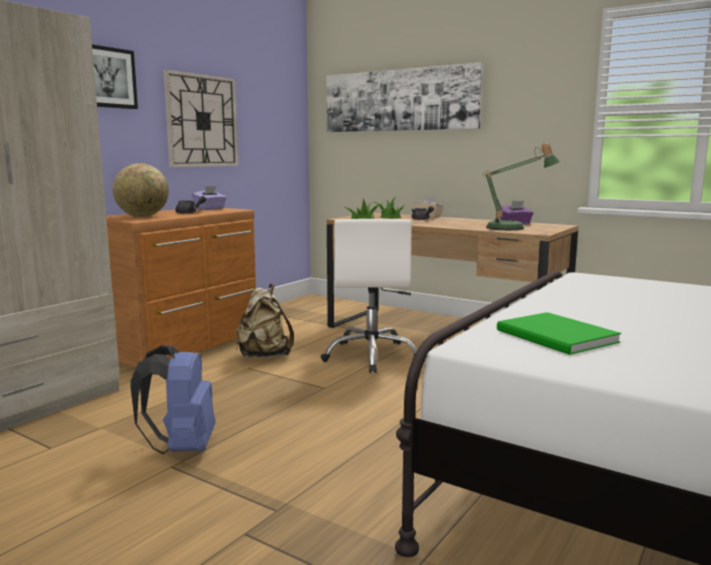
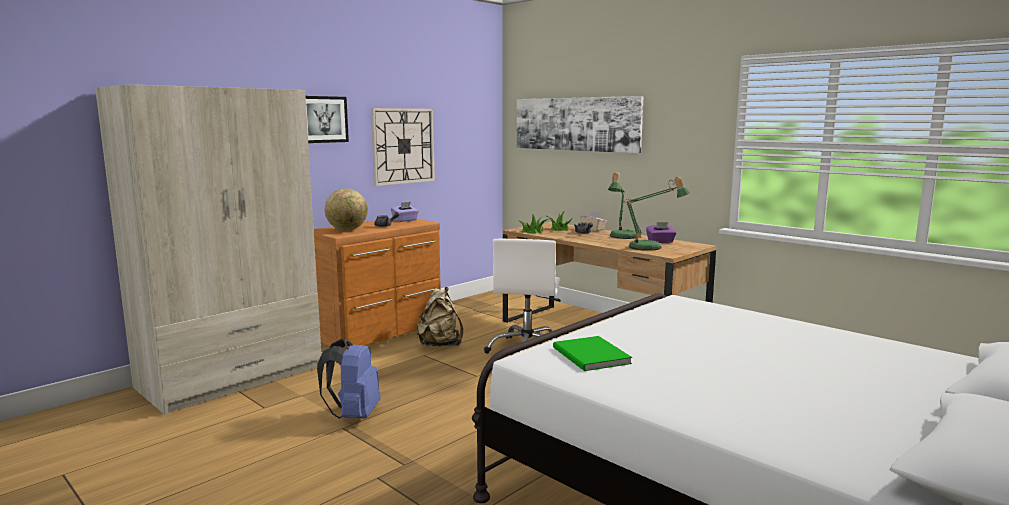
camera: 10 degrees right, 0 degrees up
(468, 221) = (622, 237): none -> table lamp

